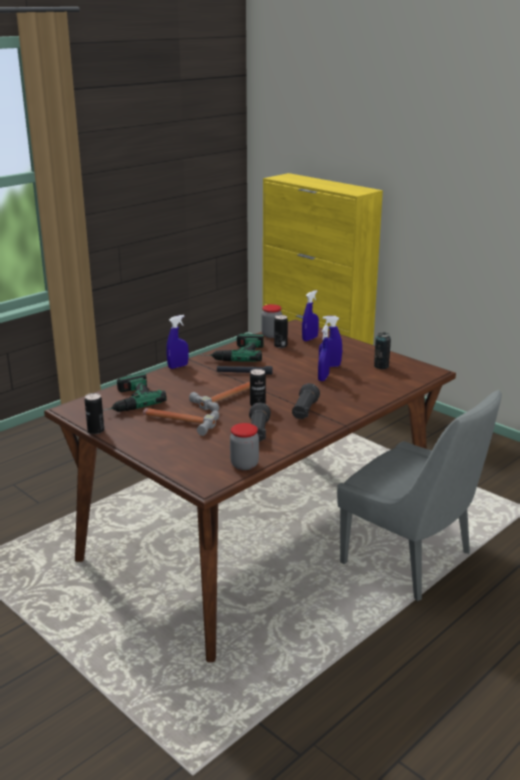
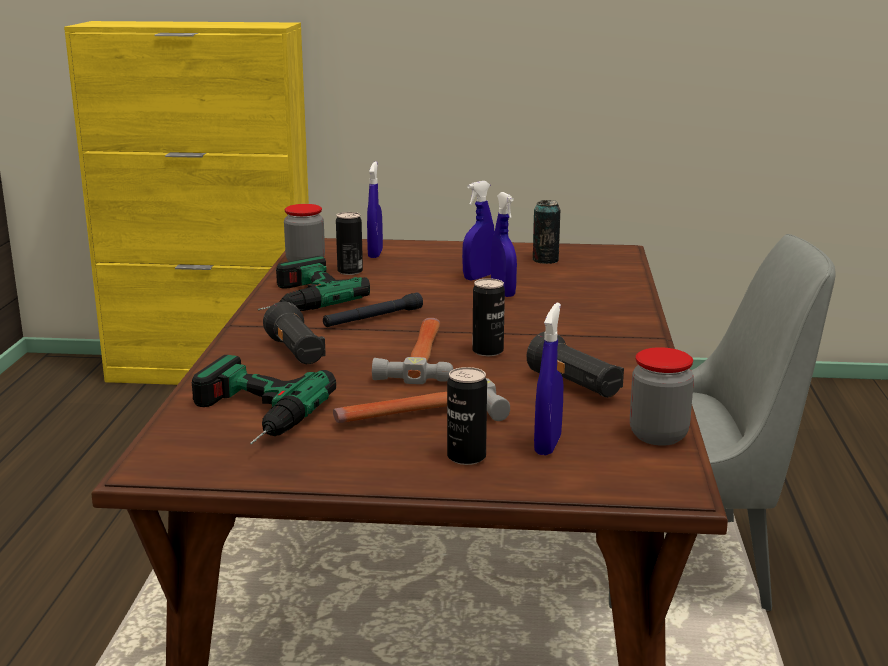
camera: 40 degrees left, 5 degrees down
(96, 430) = (291, 483): can -> can (466, 457)
(178, 366) = (237, 340): blue spray bottle -> blue spray bottle (547, 445)
(304, 411) = (573, 338): black flashlight -> black flashlight (296, 353)

